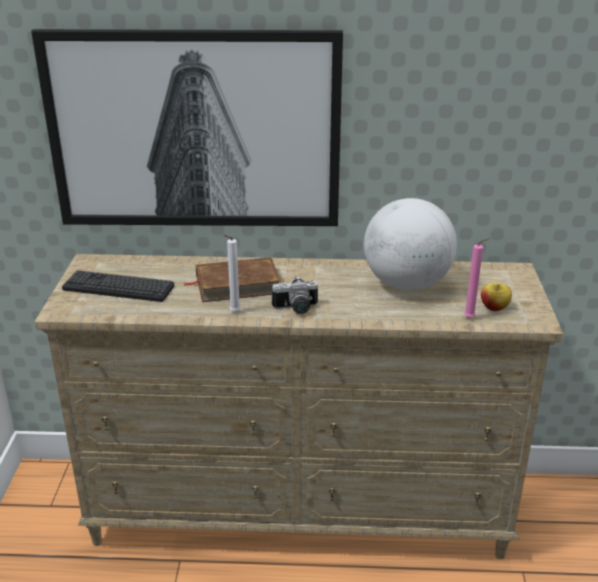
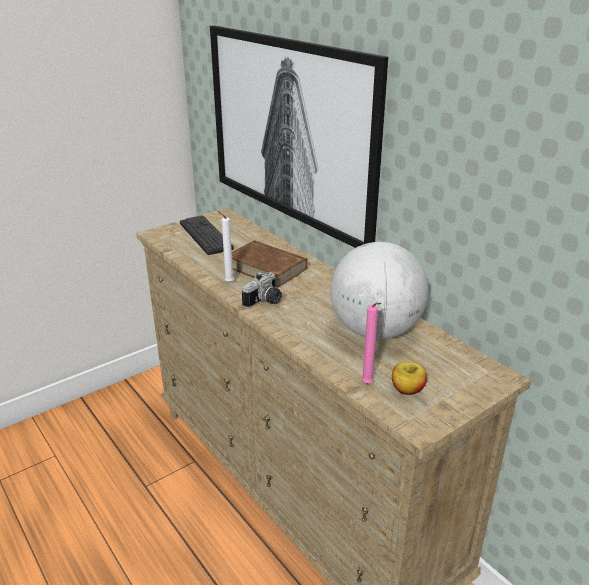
camera: 50 degrees right, 0 degrees up
(296, 309) = (265, 302): camera -> camera turned 90 degrees counterclockwise

